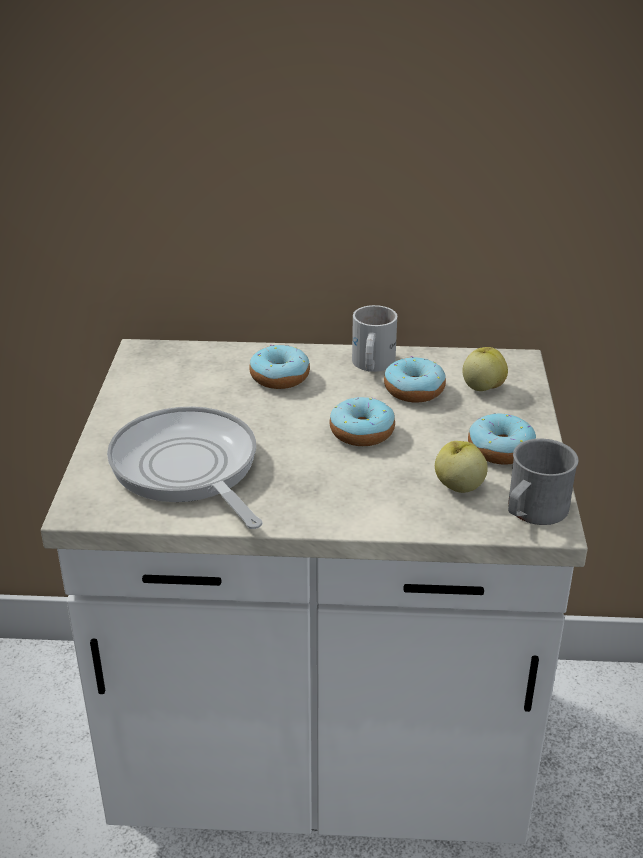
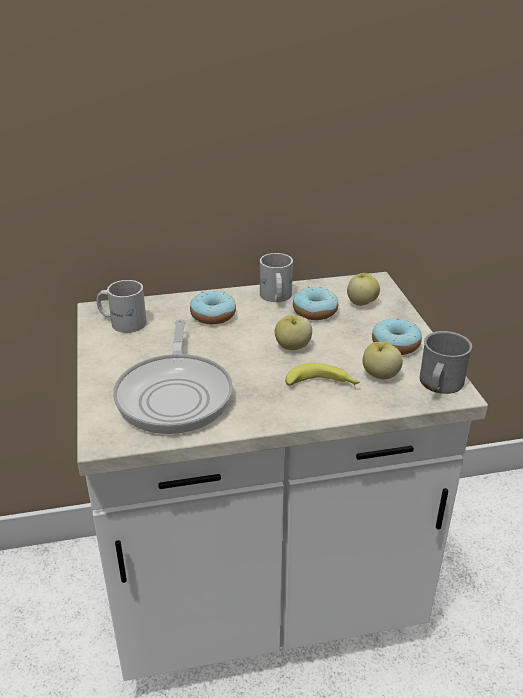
camera: 15 degrees left, 0 degrees up
(165, 369) = (123, 321): none -> white mug
(188, 469) = (175, 394): frying pan -> frying pan turned 135 degrees counterclockwise
(361, 432) = (292, 347): donut -> apple
(377, 486) = (323, 384): none -> banana

